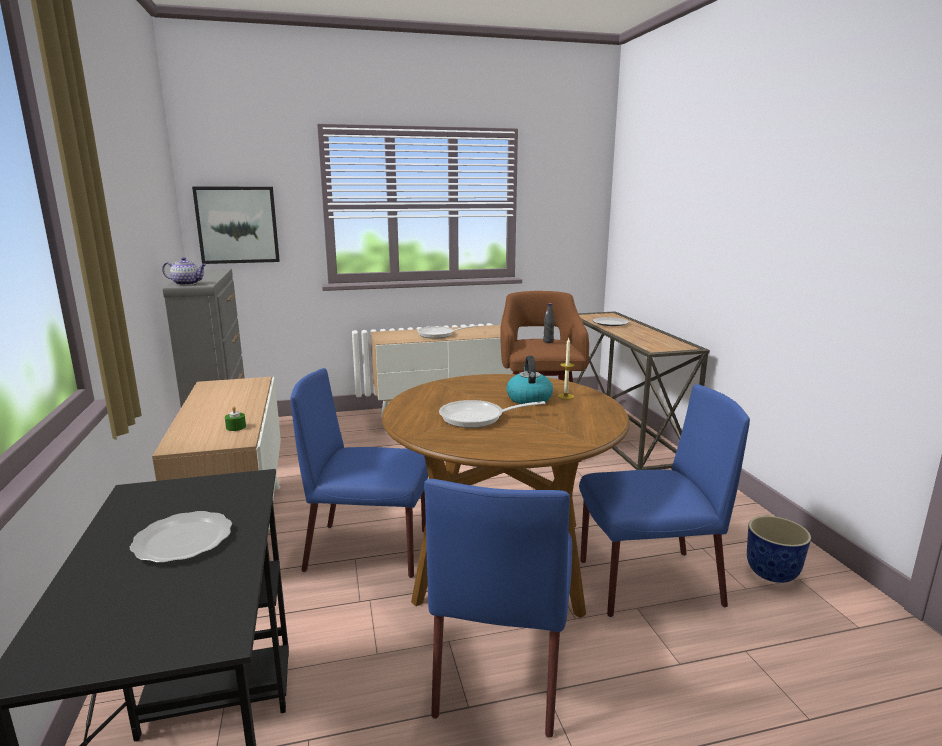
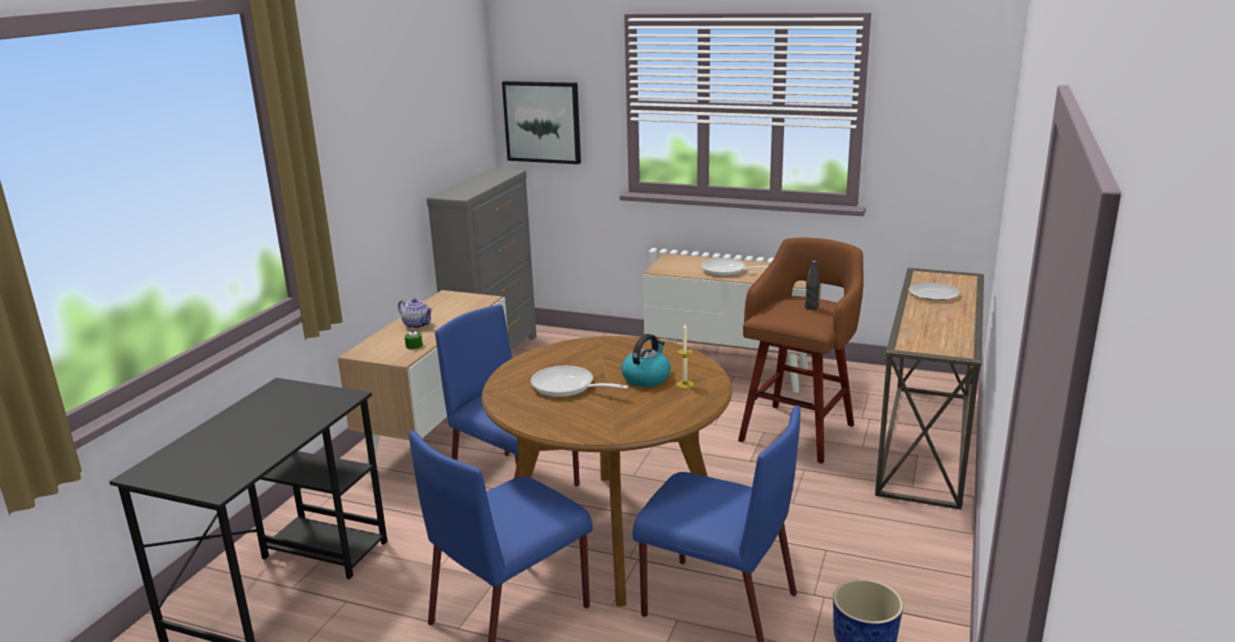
camera: 35 degrees right, 5 degrees up
(184, 539) = (266, 428): plate -> none
(187, 284) = (452, 194): teapot -> teapot (418, 325)

